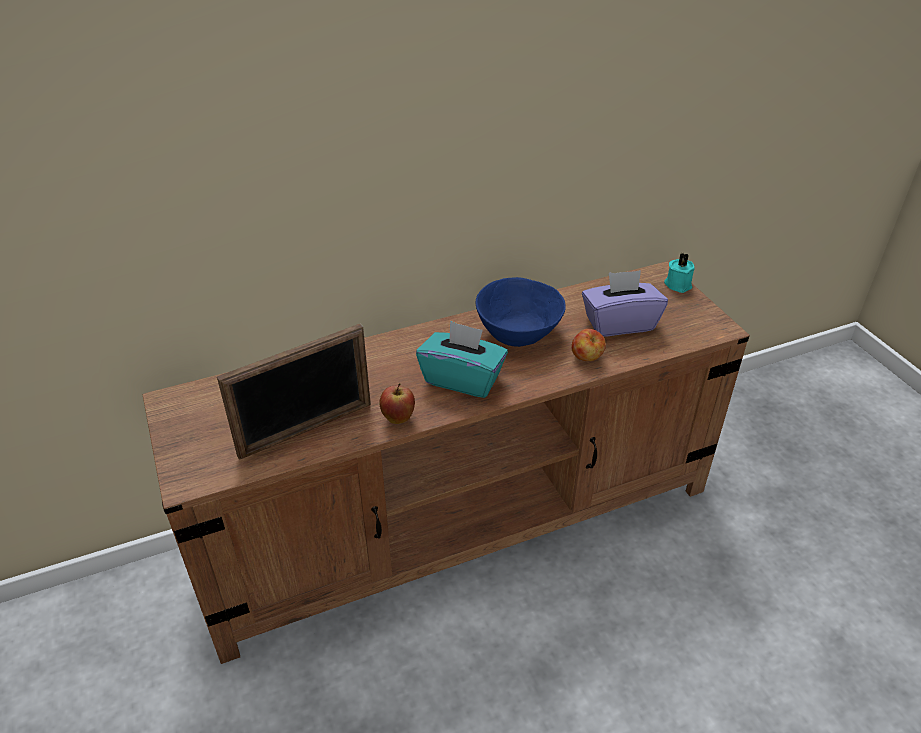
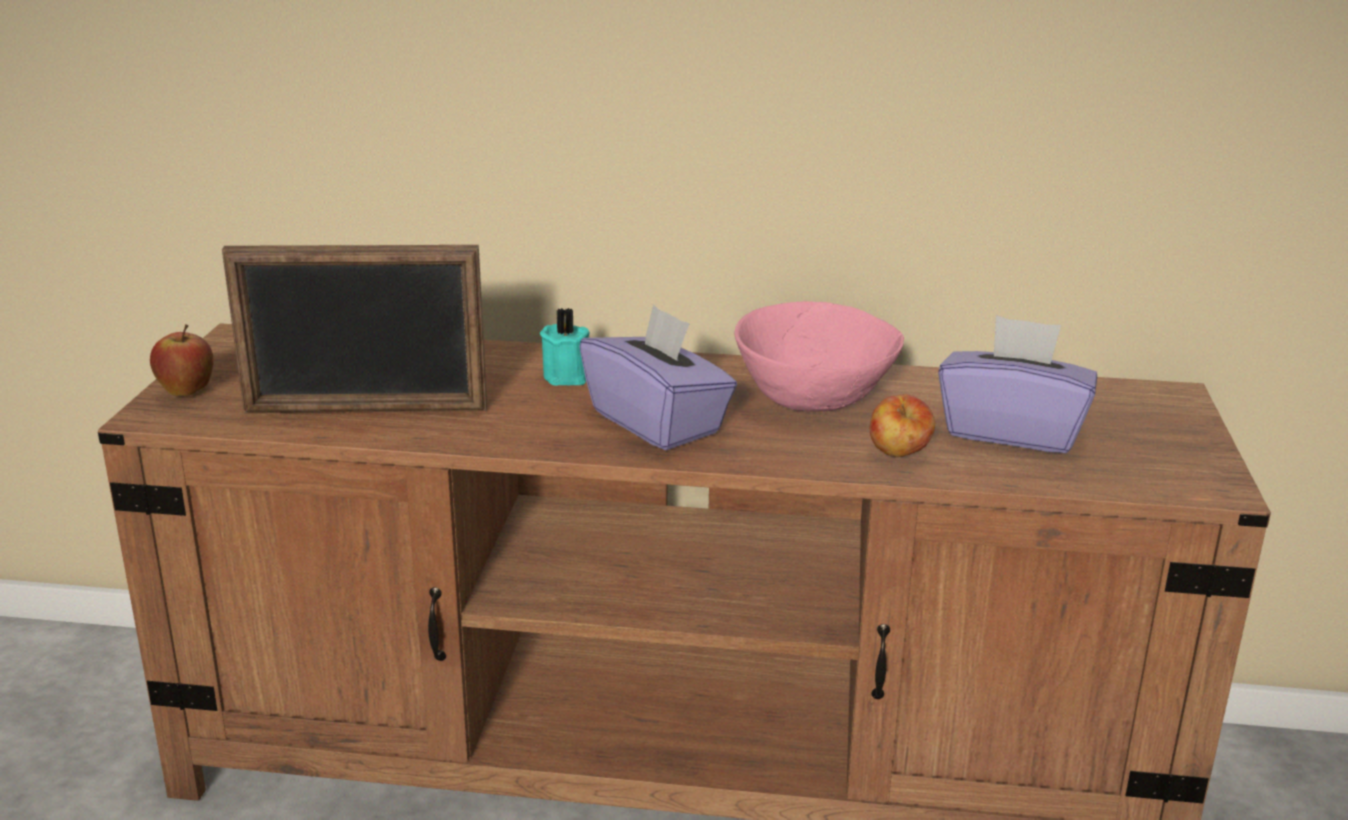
camera: 30 degrees right, 15 degrees down
(398, 418) = (505, 435): apple -> apple (187, 393)
(462, 379) = (657, 422): turquoise tissue box -> purple tissue box
(518, 334) = (813, 398): blue bowl -> pink bowl
(678, 284) = (1190, 414): turquoise candle -> turquoise candle (569, 375)

